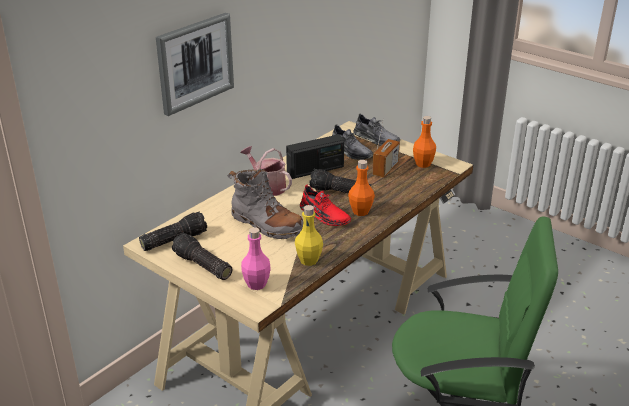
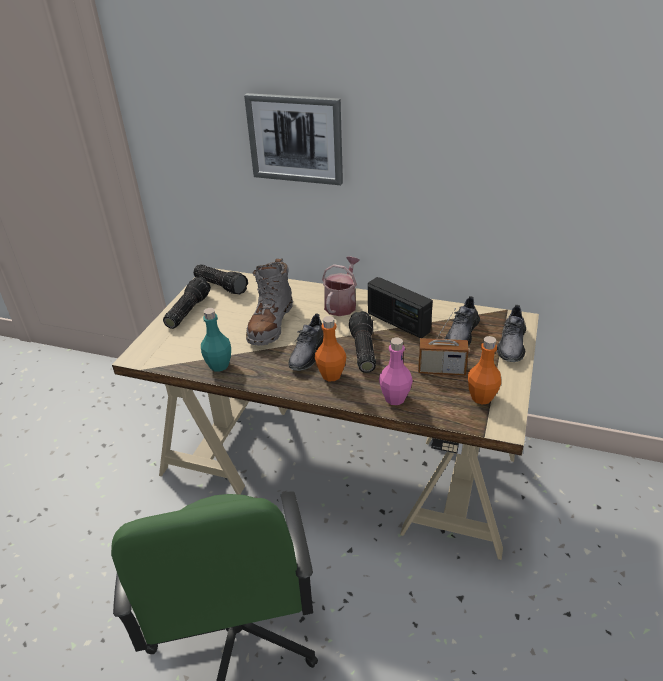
camera: 70 degrees right, 5 degrees up
(256, 284) = (168, 346): pink bottle -> pink bottle (395, 398)
(308, 260) = (219, 365): yellow bottle -> turquoise bottle
(324, 215) = (308, 353): red shoe -> grey shoe

